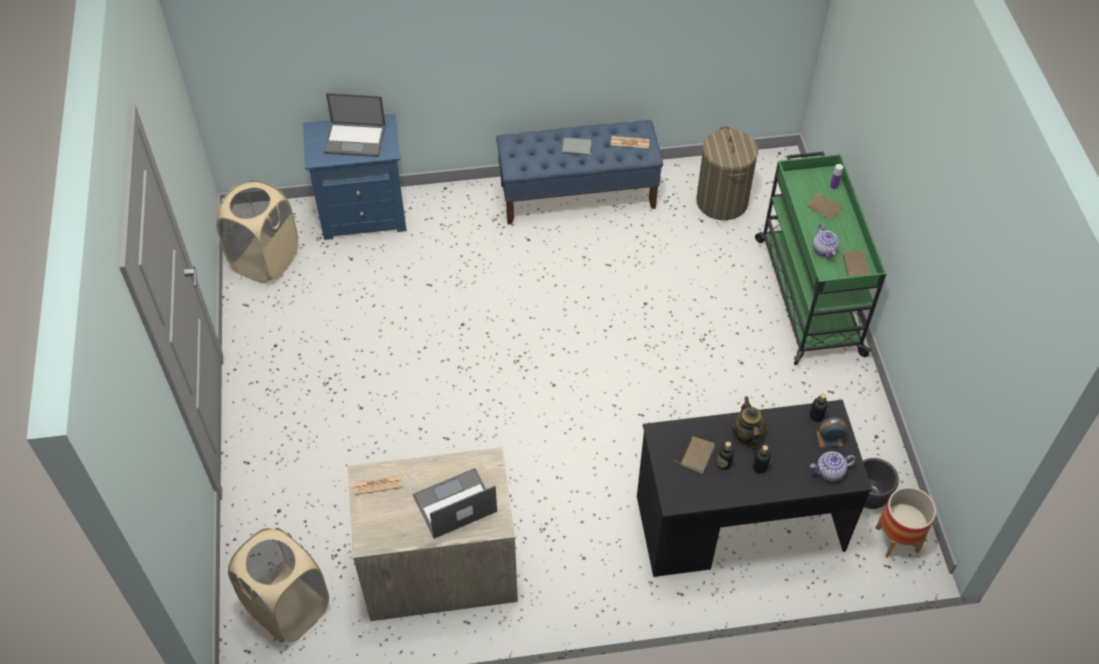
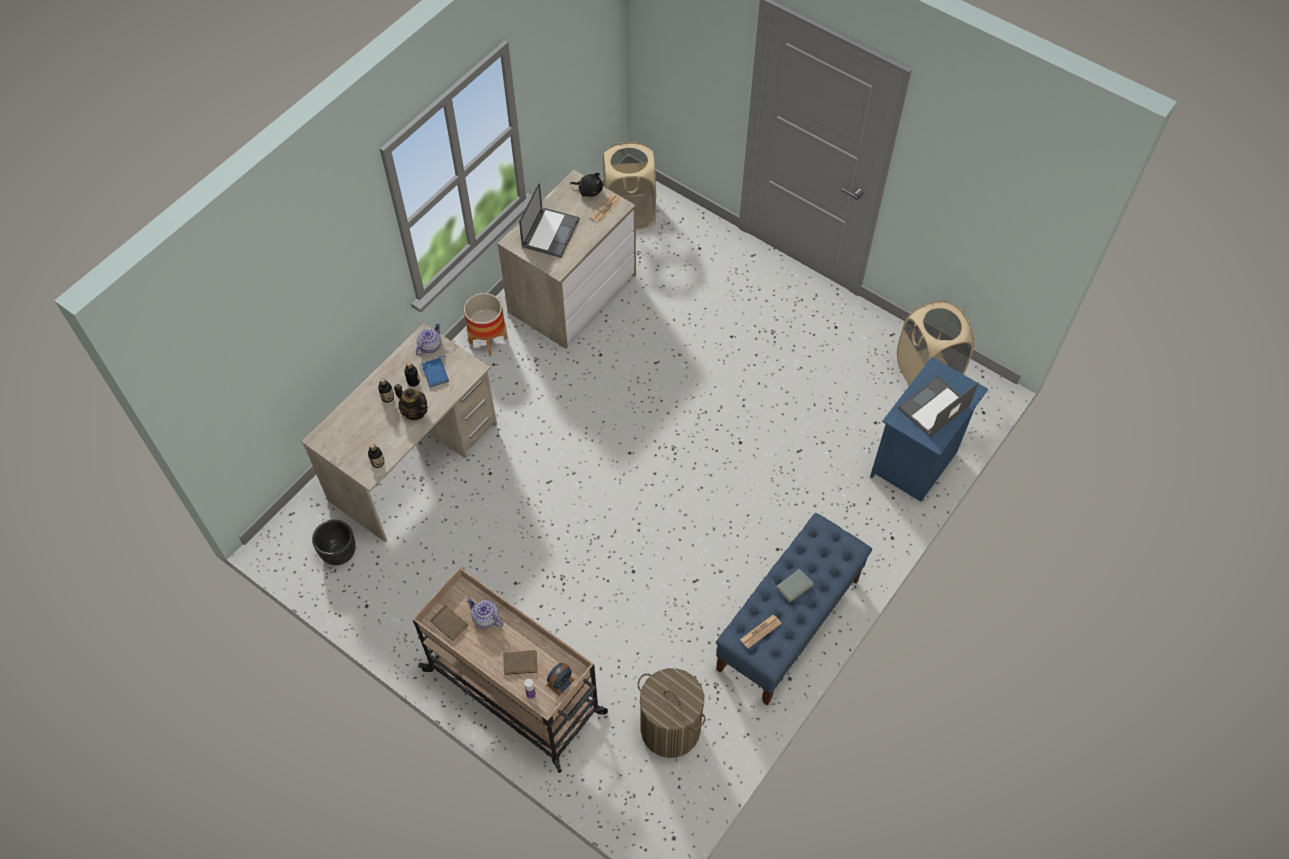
camera: 135 degrees right, 5 degrees up
(368, 519) = (589, 190): none -> black plush toy
(696, 455) = (436, 373): brown book -> blue book
(739, 523) = (414, 462): black desk -> beige desk
(808, 294) = (516, 693): green cart -> beige cart
(829, 439) = (356, 453): alarm clock -> alarm clock (560, 682)
(829, 472) = (338, 430): teapot -> teapot (430, 345)
(897, 539) = (297, 538): planter -> planter (488, 340)

